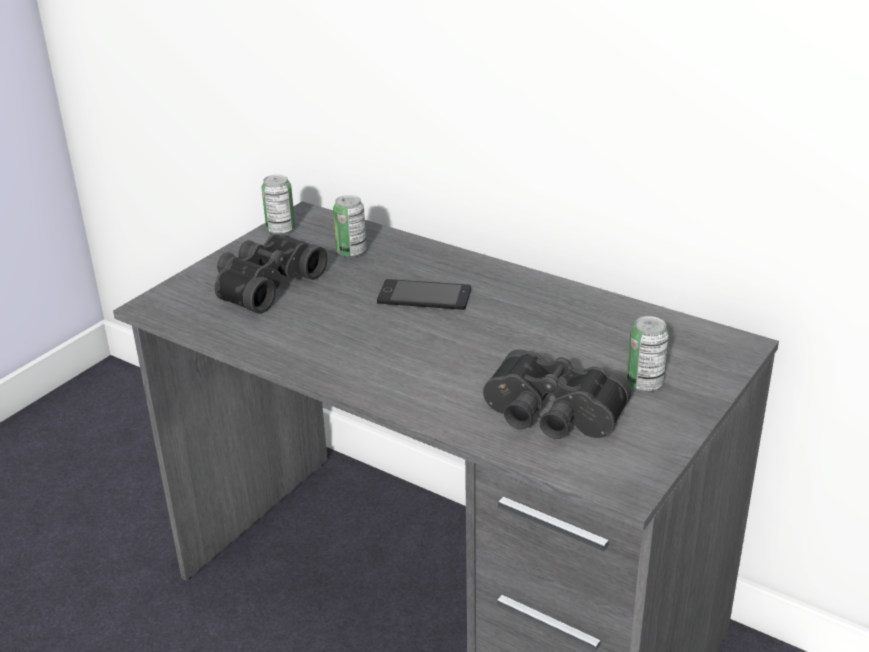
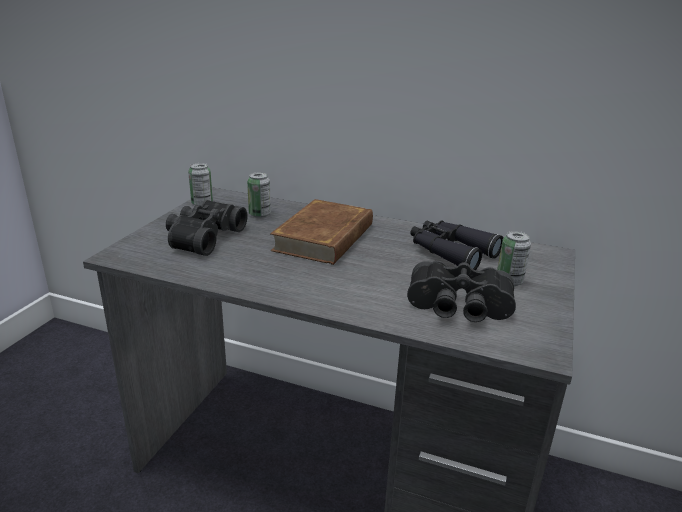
camera: 15 degrees left, 5 degrees down
(424, 296) = (325, 237): phone -> brown book
(588, 331) = (450, 252): none -> black binoculars

